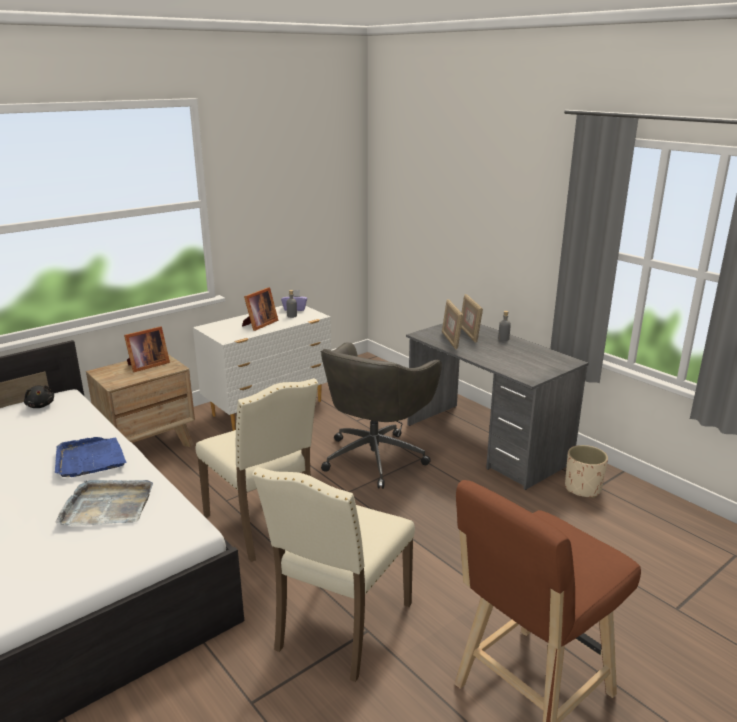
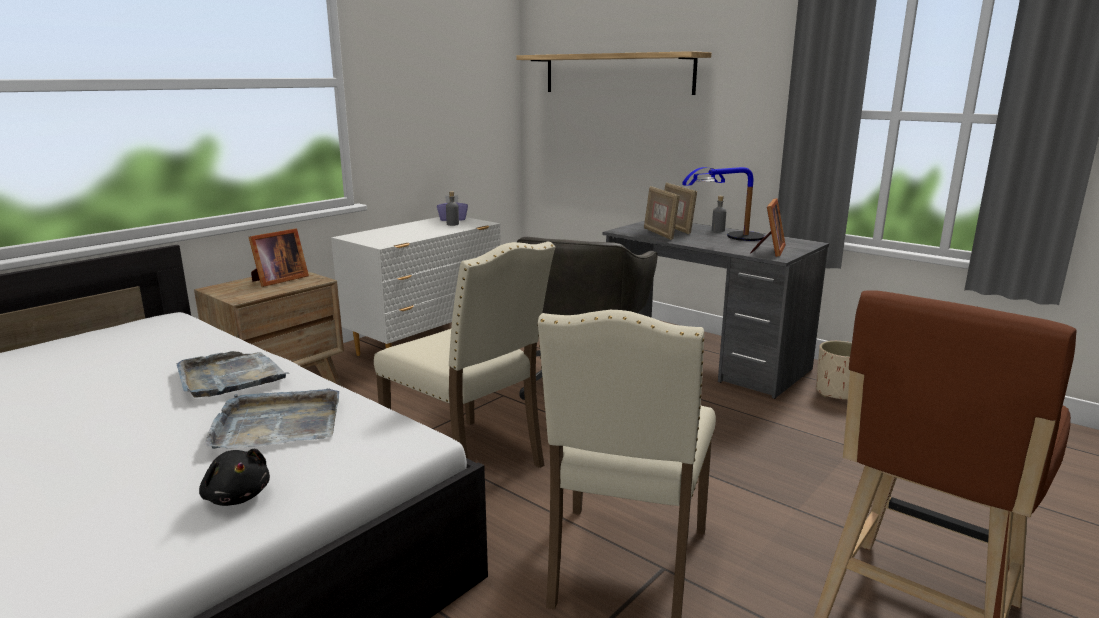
camera: 10 degrees left, 5 degrees down
(40, 405) = (136, 329): black plush toy -> black plush toy (237, 496)
(90, 459) = (231, 377): blue tray -> grey tray
(259, 325) = (416, 232): picture frame -> picture frame (769, 251)
(439, 189) = (616, 73): none -> shelf
(505, 351) = (729, 239): none -> table lamp

